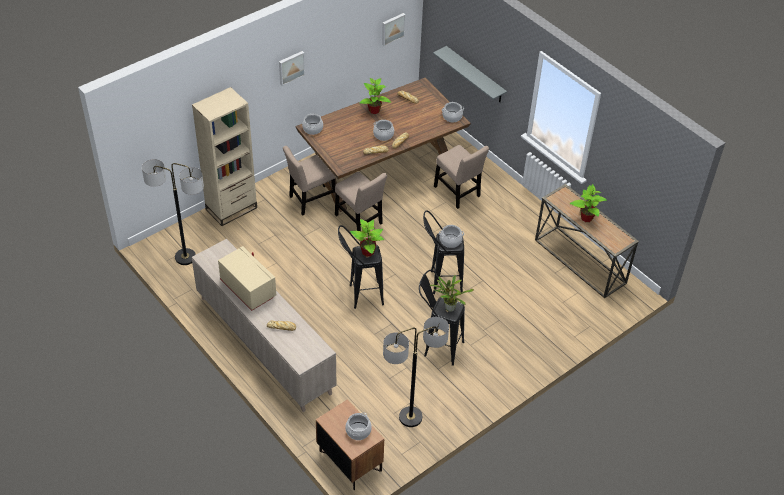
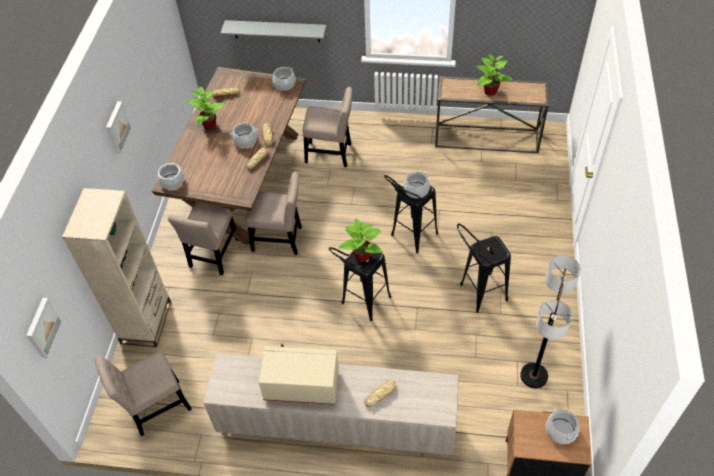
camera: 40 degrees left, 5 degrees up
(185, 257) = (156, 408): floor lamp -> beige chair
(392, 28) = (165, 32): picture -> picture (42, 327)
(448, 307) = (489, 248): potted plant -> none

